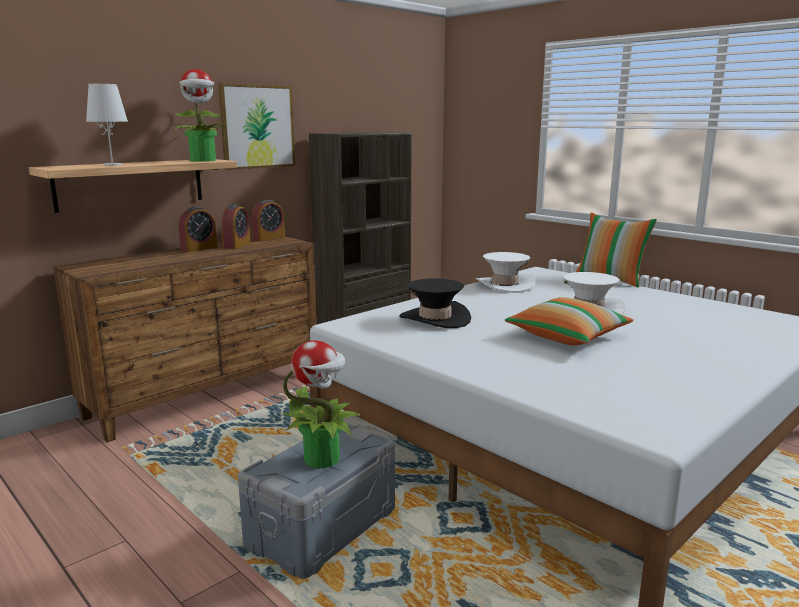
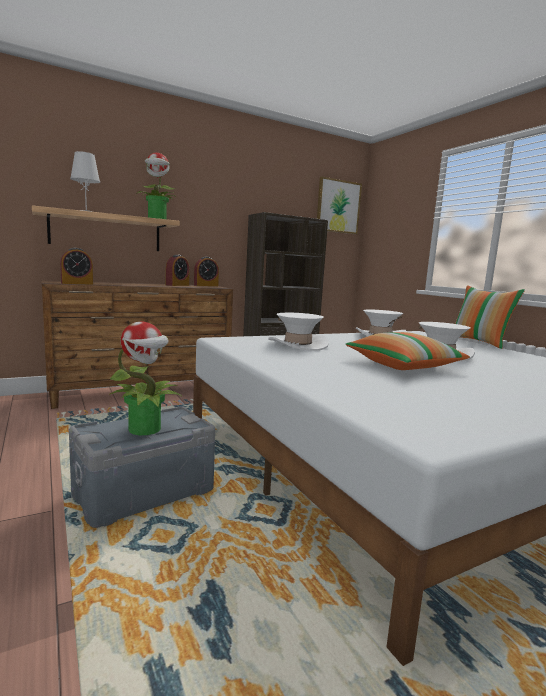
camera: 15 degrees right, 5 degrees down
(199, 248) = (149, 284): alarm clock -> alarm clock (77, 283)
(257, 126) = (208, 204): picture -> picture (338, 206)
(435, 319) = (298, 345): black hat -> white hat

